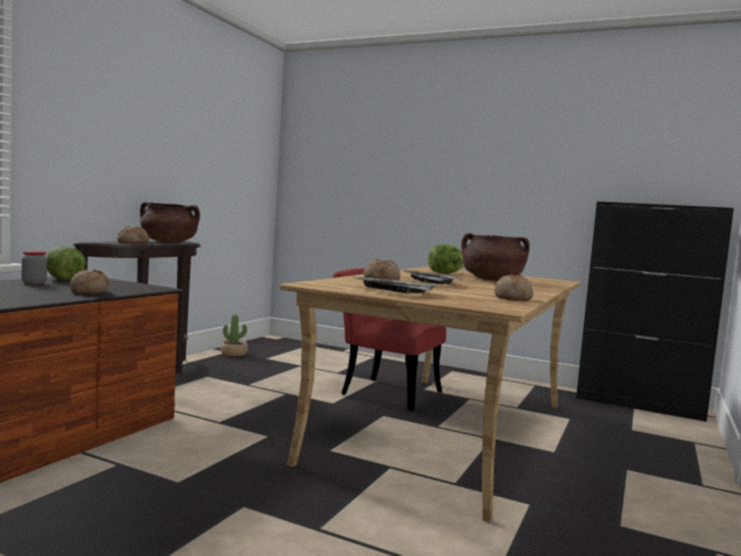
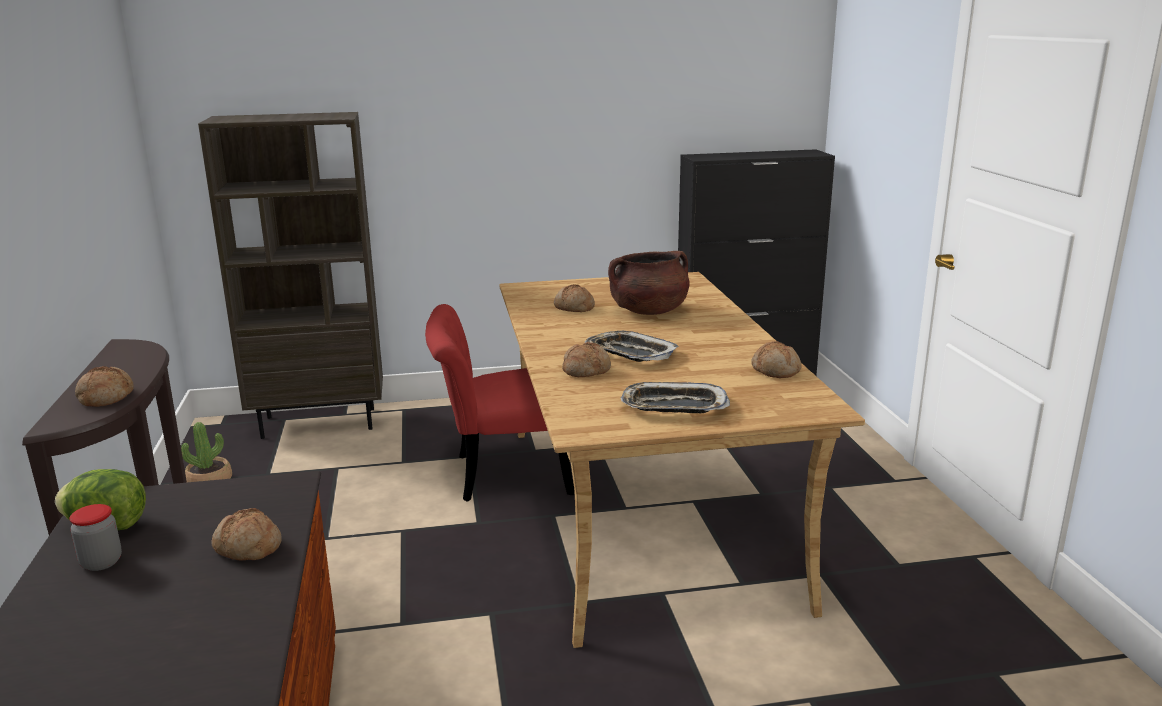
camera: 35 degrees left, 15 degrees up
(168, 242) = (127, 365): brown cooking pot -> none
(323, 350) = (320, 422): none -> brown bookcase
(445, 273) = (573, 308): lettuce -> bread

